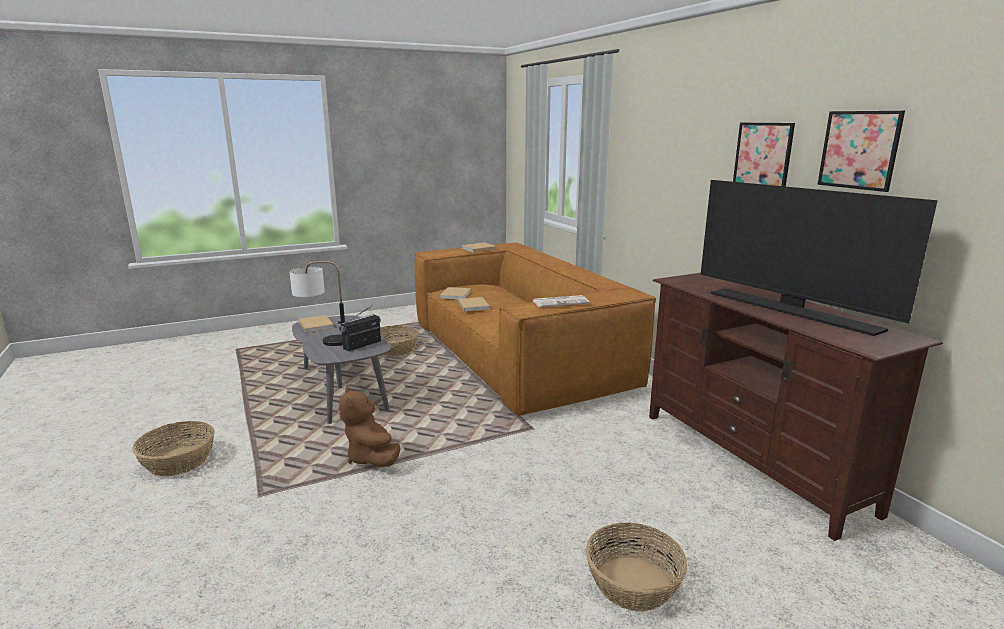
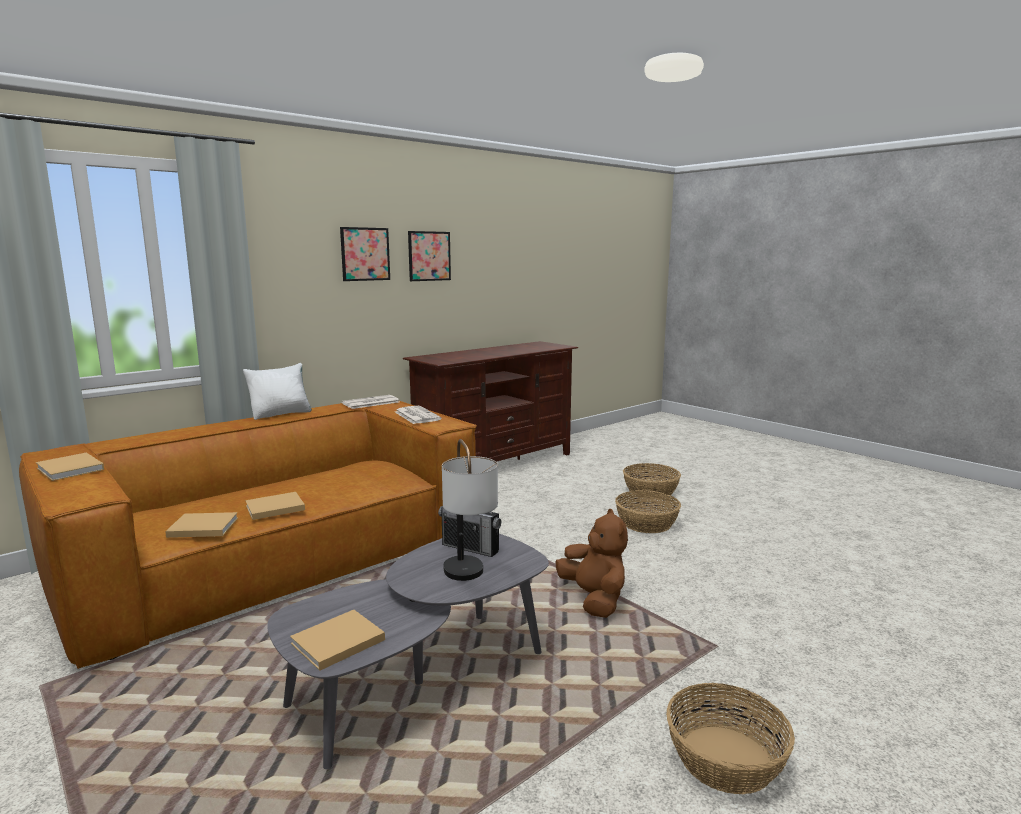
camera: 105 degrees left, 5 degrees down
(372, 458) = (594, 599): brown plush toy -> brown plush toy turned 75 degrees counterclockwise
(395, 350) = (229, 672): basket -> basket (647, 523)
(587, 273) = (281, 414): none -> white pillow
(620, 292) = (370, 403): none -> newspaper
(792, 311) = (507, 350): television -> none
(859, 150) = (488, 248): picture -> picture (365, 254)

